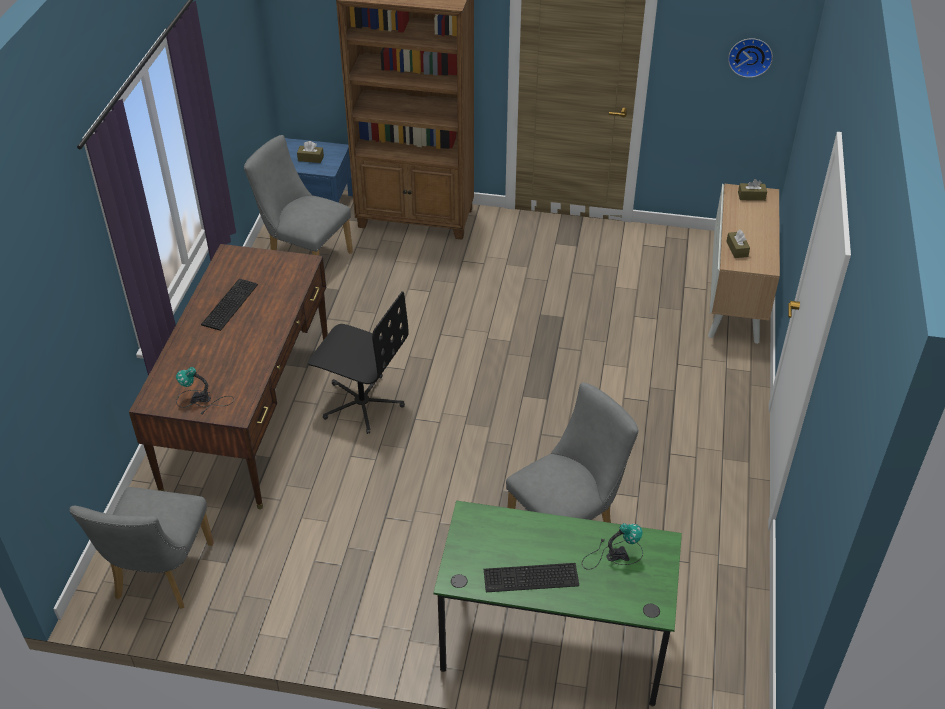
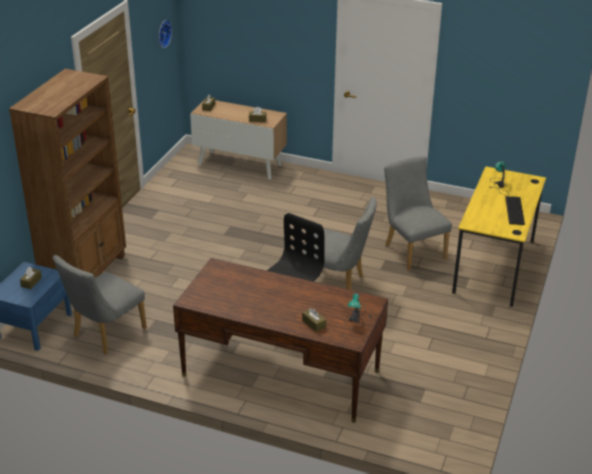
camera: 80 degrees left, 10 degrees down
(160, 577) = (434, 421): grey chair -> grey chair (337, 284)
(186, 362) = (314, 324): none -> brown tissue box
(228, 304) = (253, 302): keyboard -> none
(553, 642) = (494, 266): green desk -> yellow desk

